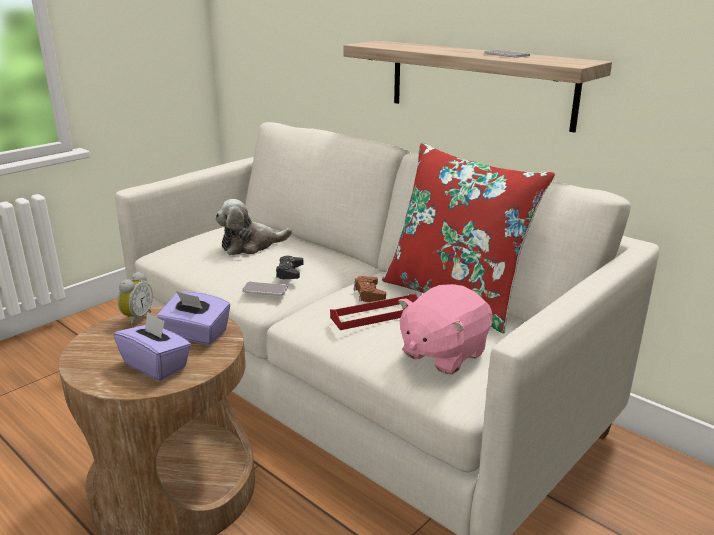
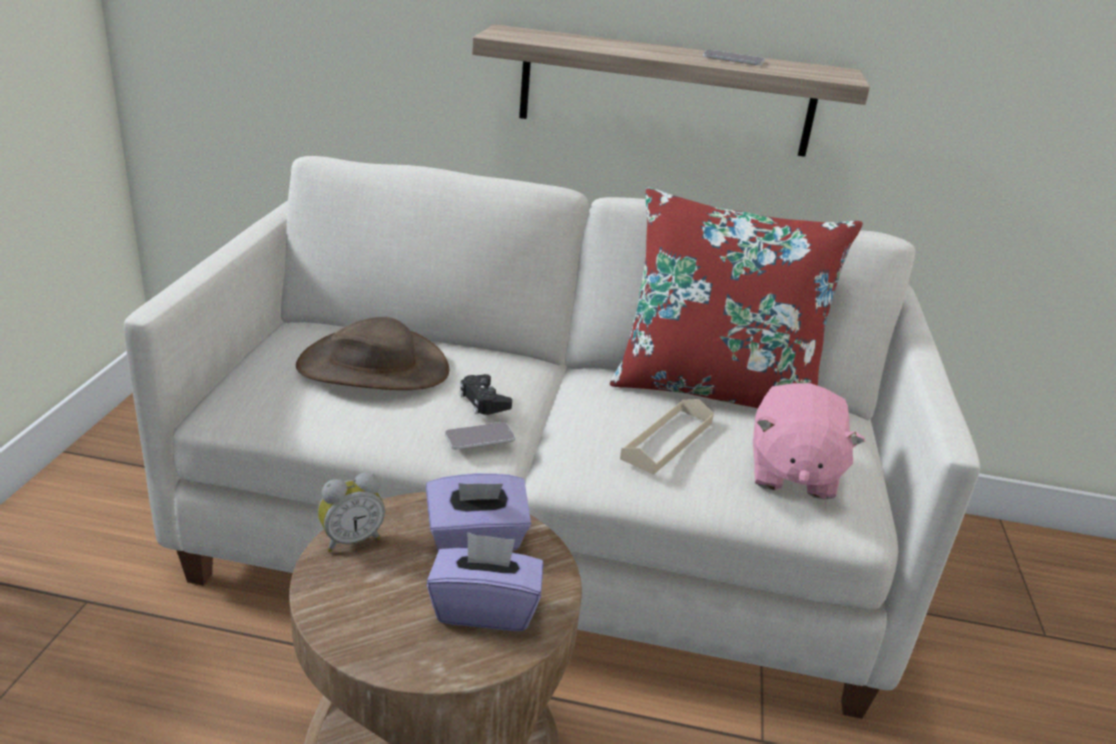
camera: 35 degrees left, 5 degrees up
(136, 318) = (351, 539): alarm clock -> alarm clock turned 75 degrees clockwise
(251, 245) = (373, 367): plush toy -> brown hat
(369, 294) = (622, 410): brown game controller -> none
(376, 315) = (667, 440): red tray -> beige tray

